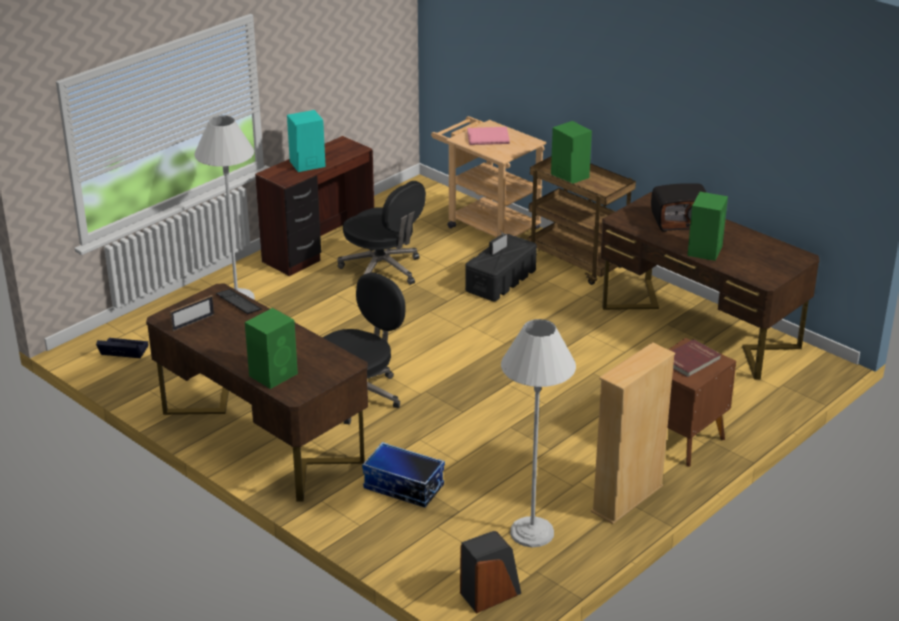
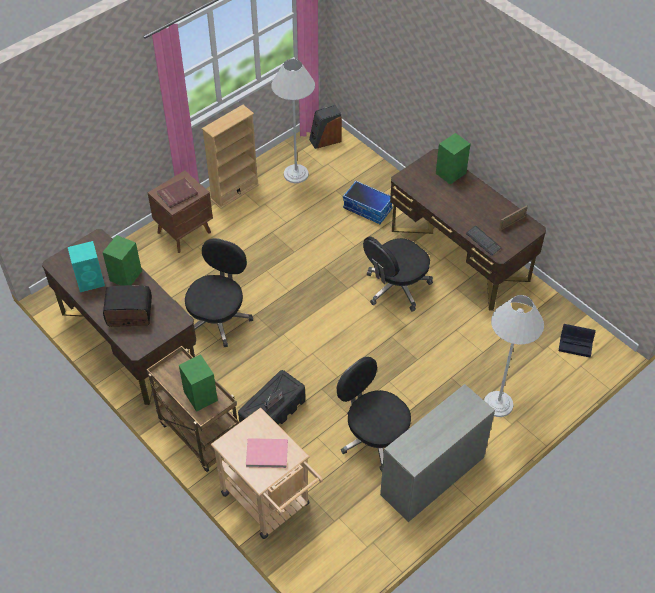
camera: 175 degrees left, 20 degrees up
(306, 164) = (447, 422): turquoise speaker -> turquoise speaker (91, 280)
(320, 248) = (431, 475): brown desk -> grey desk
(593, 353) = (219, 318): none -> black office chair

